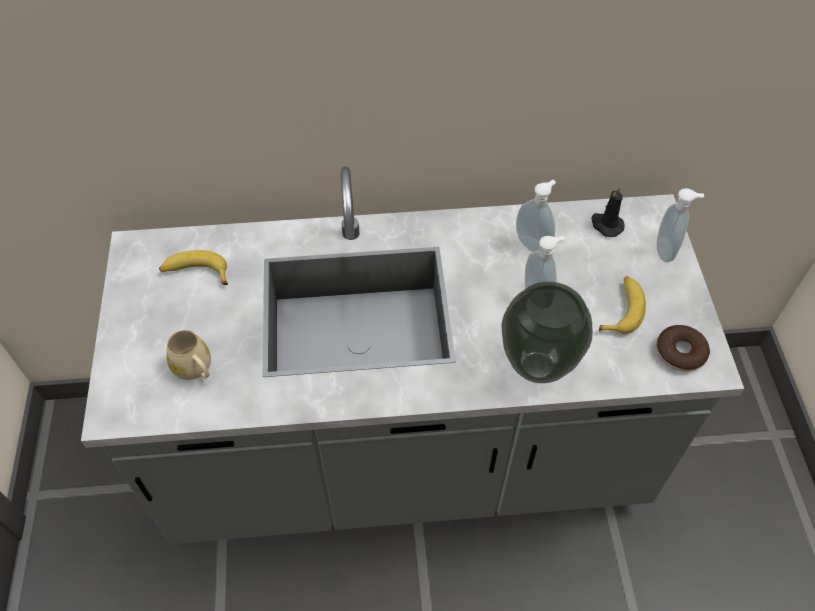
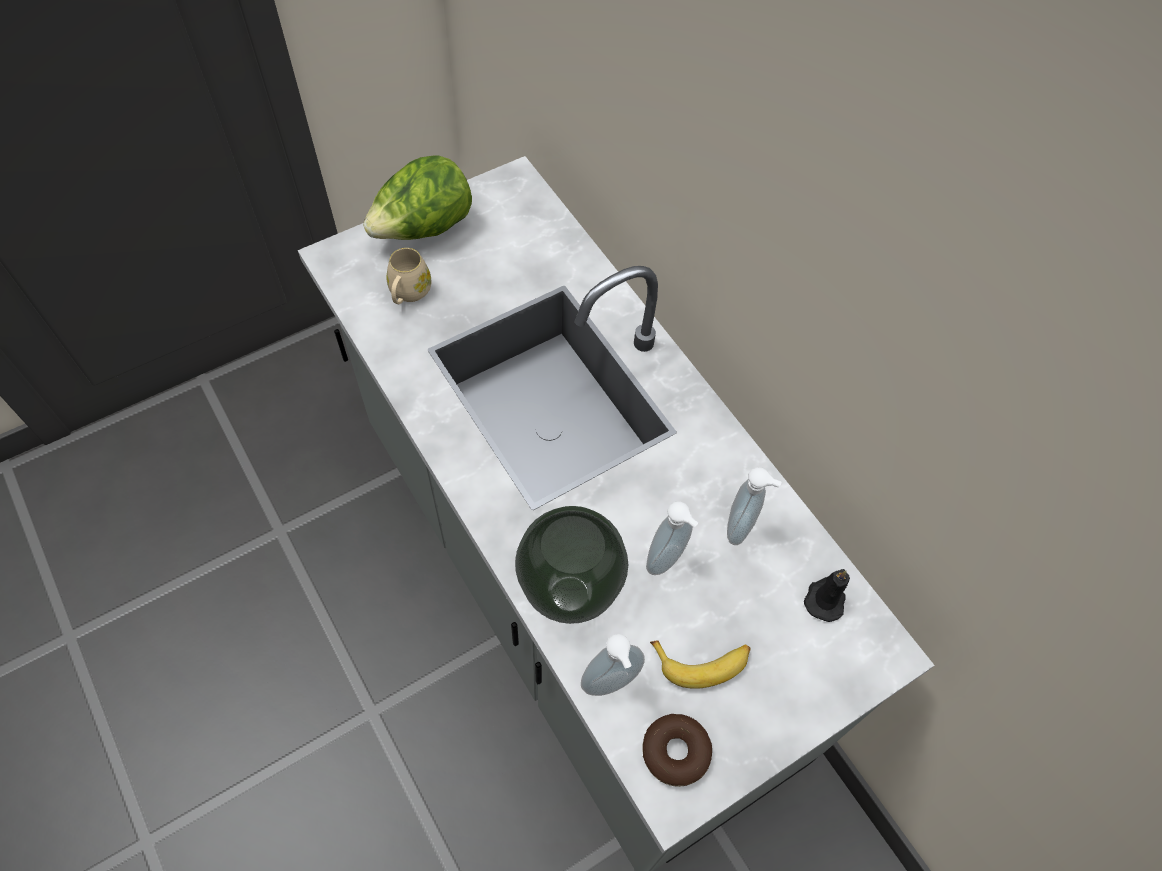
camera: 60 degrees right, 5 degrees up
(134, 332) = (423, 229): none -> lettuce
(195, 273) = (515, 240): banana -> none
(666, 250) = (829, 686): soap dispenser -> soap dispenser (612, 685)

